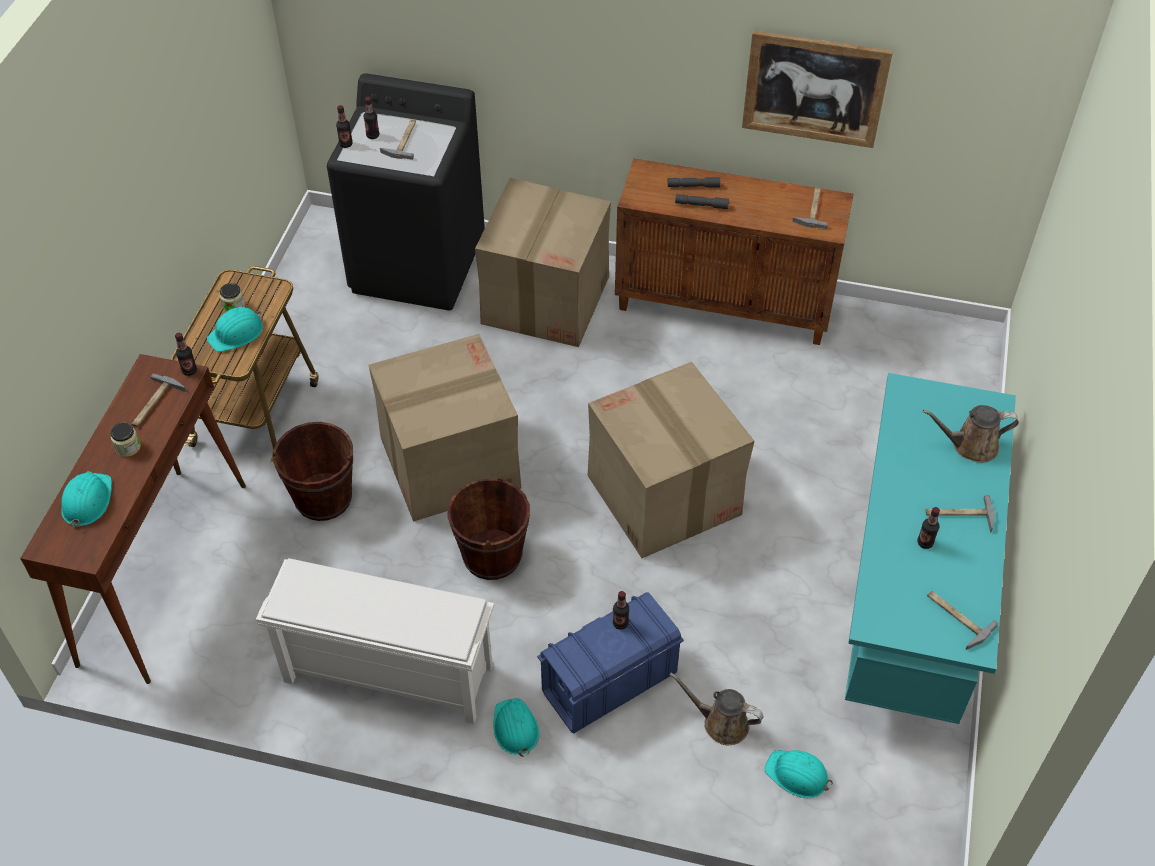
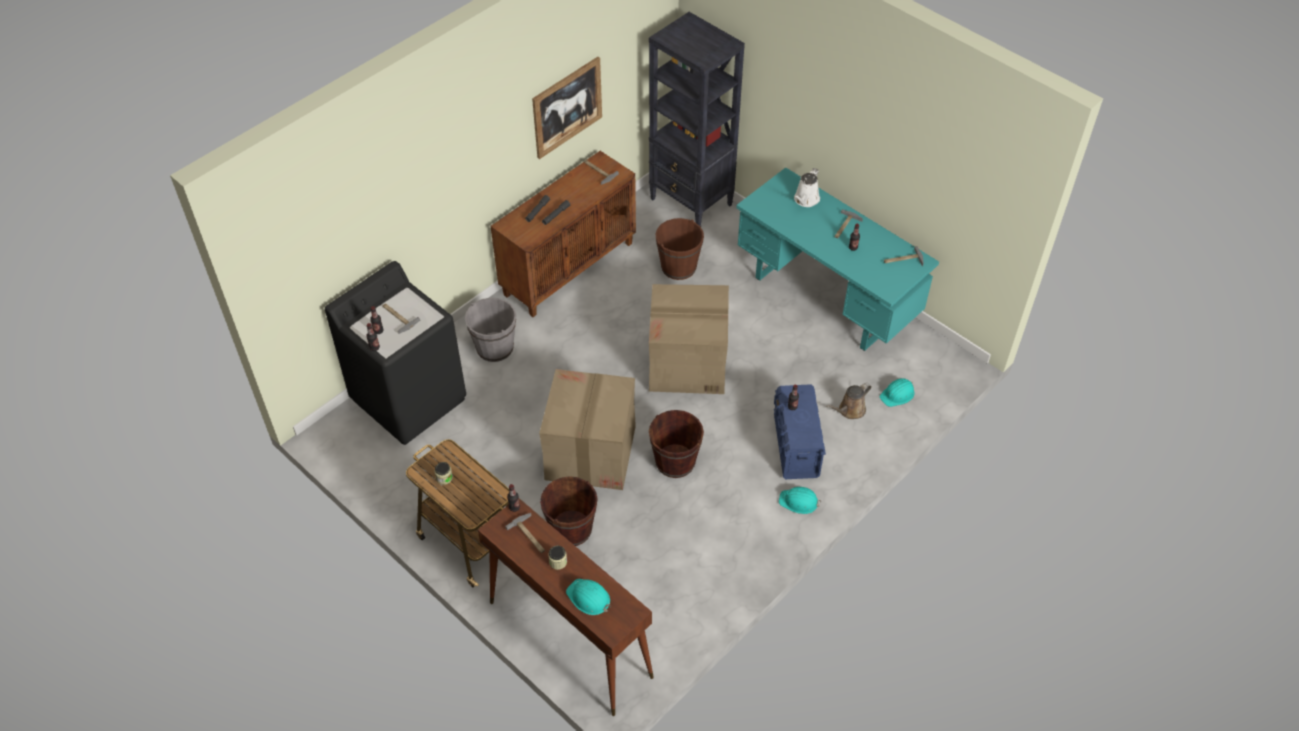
camera: 60 degrees left, 0 degrees up
(237, 333) = (472, 484): turquoise hard hat -> none
(386, 675) = (725, 548): white shoe rack -> none
(546, 299) = (495, 348): cardboard box -> grey bucket
(821, 410) = (678, 267): none -> brown bucket
(949, 371) = (691, 202): none -> black bookcase
(970, 446) = (805, 200): brown watering can -> white watering can

